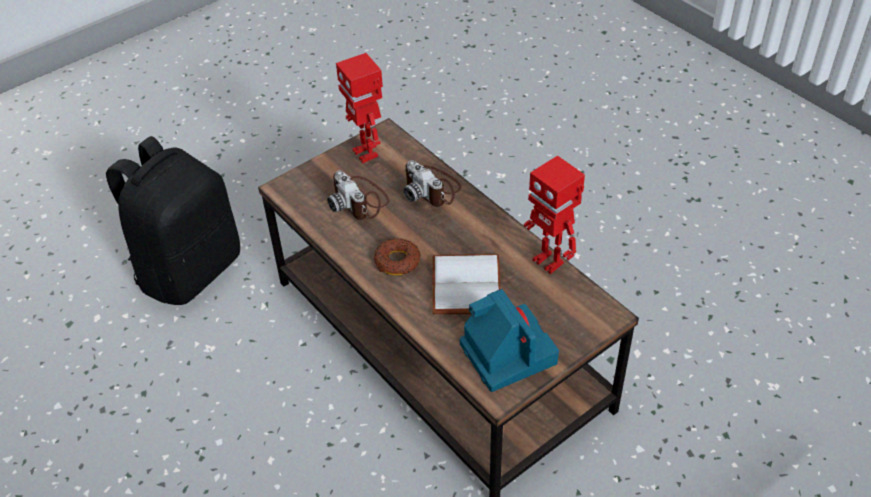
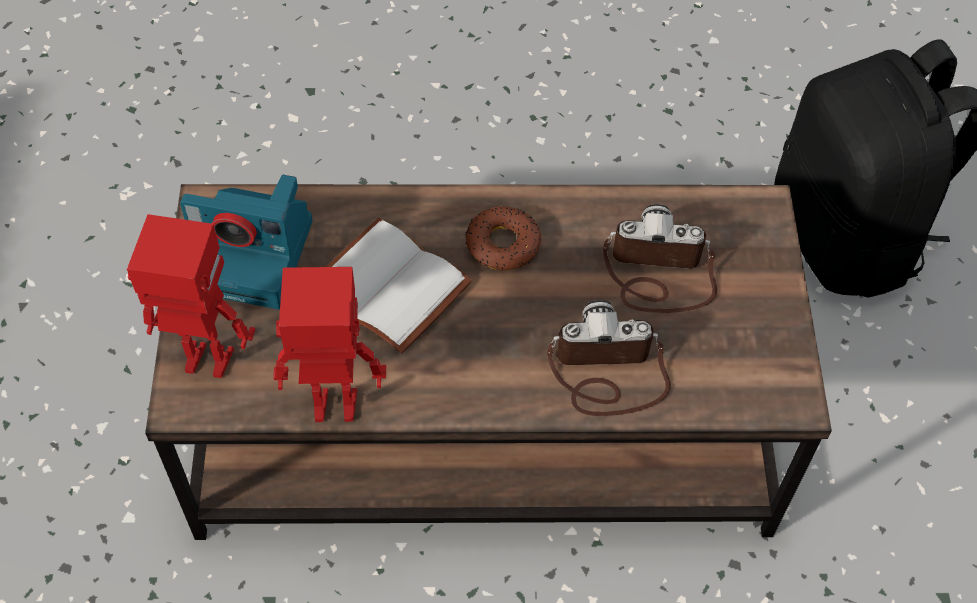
camera: 125 degrees right, 10 degrees up
(366, 153) = (760, 345): toy robot -> toy robot (207, 363)

